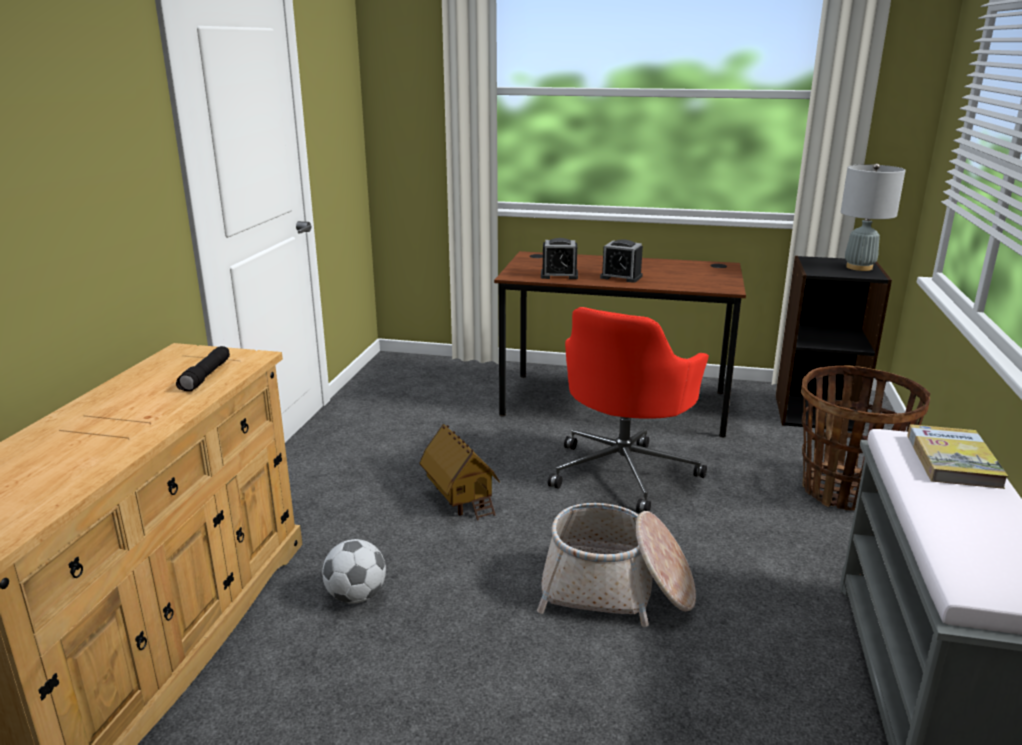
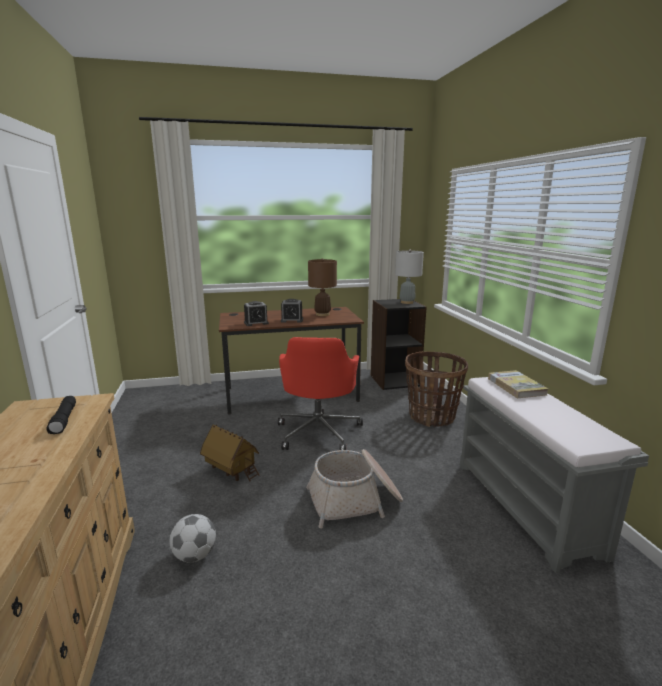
camera: 25 degrees left, 5 degrees down
(682, 273) = (322, 314): none -> brown table lamp

